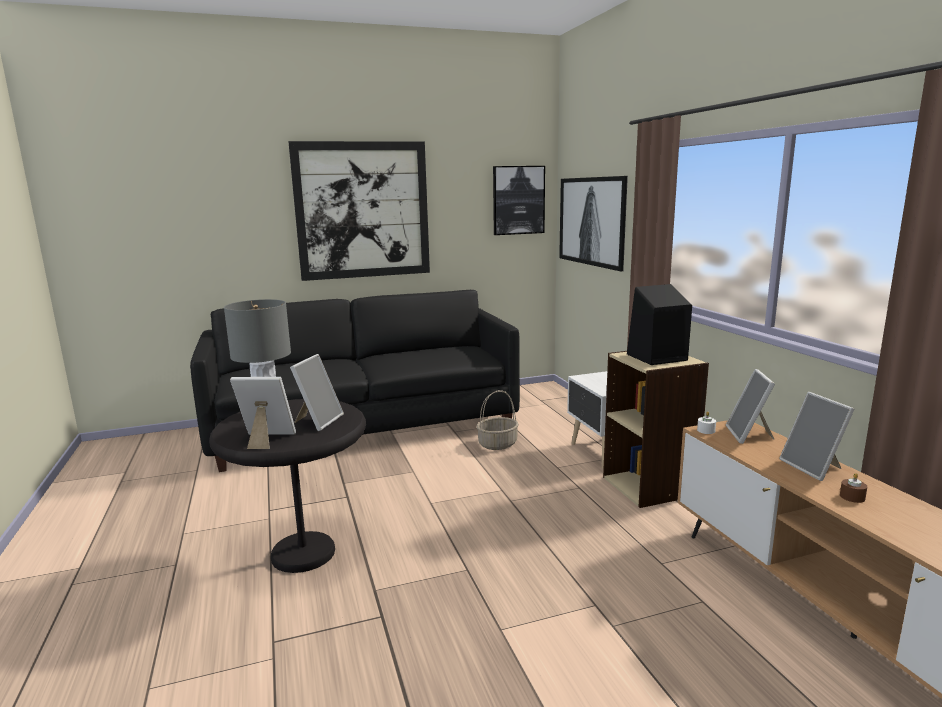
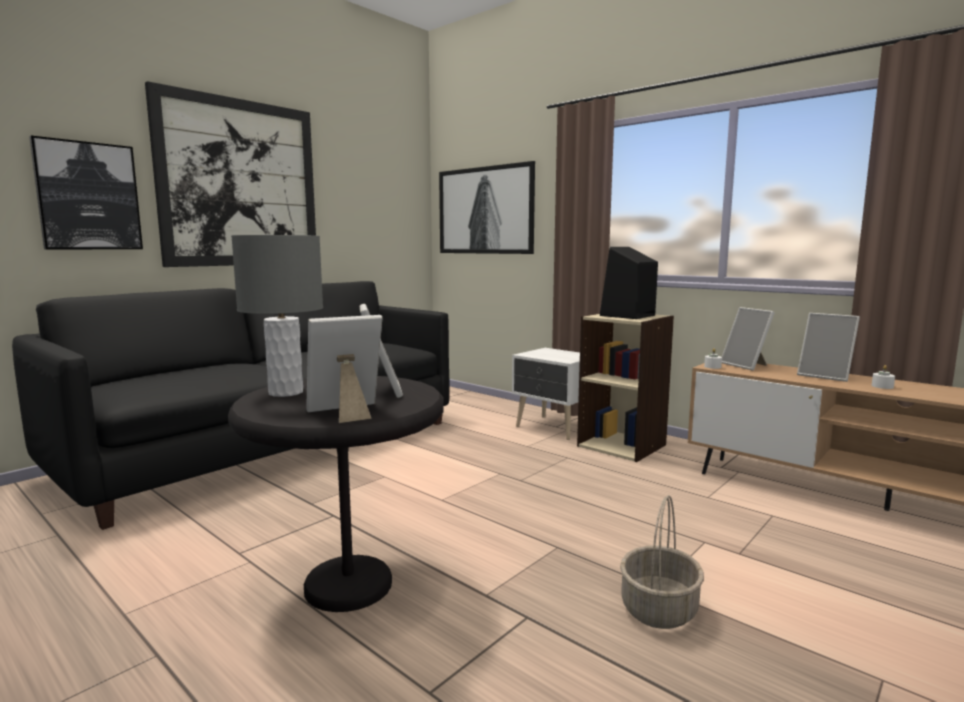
camera: 30 degrees left, 5 degrees down
(497, 444) = (446, 438): basket -> basket (659, 609)
(518, 200) = (398, 191): picture -> picture (88, 196)
(852, 497) = (882, 386): brown candle -> white candle

